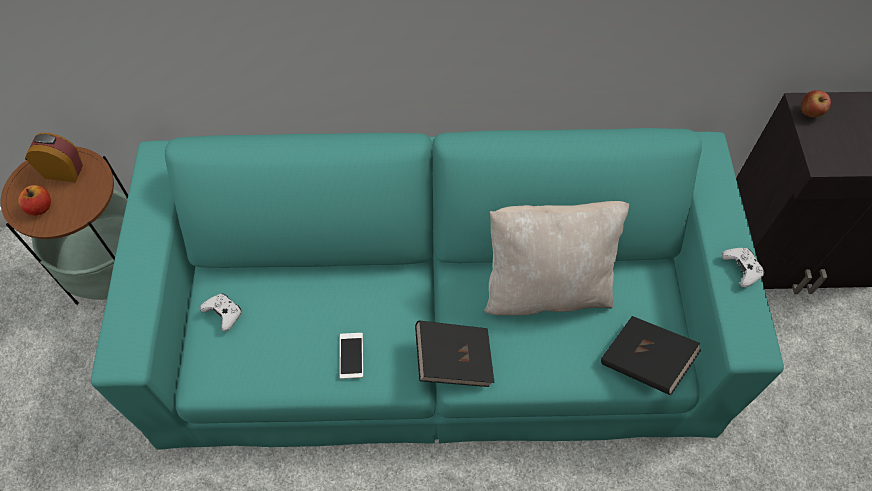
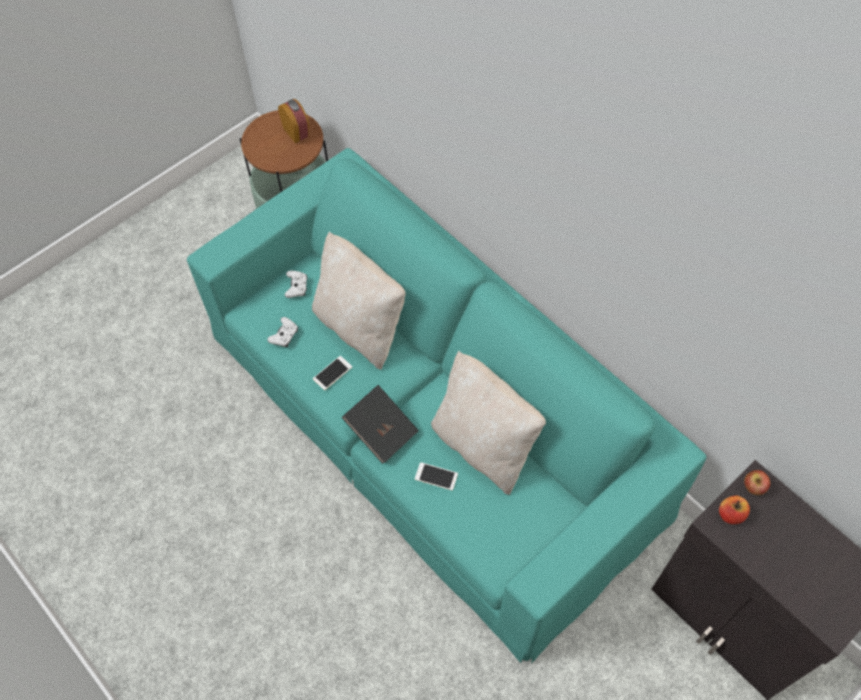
camera: 50 degrees right, 0 degrees up
(40, 207) = (264, 143): apple -> apple (731, 514)
(326, 292) = (360, 326): none -> beige pillow
(543, 351) = (436, 476): none -> phone
(645, 362) = (486, 544): black book -> none
(741, 269) = (592, 541): white game controller -> white game controller (284, 336)

